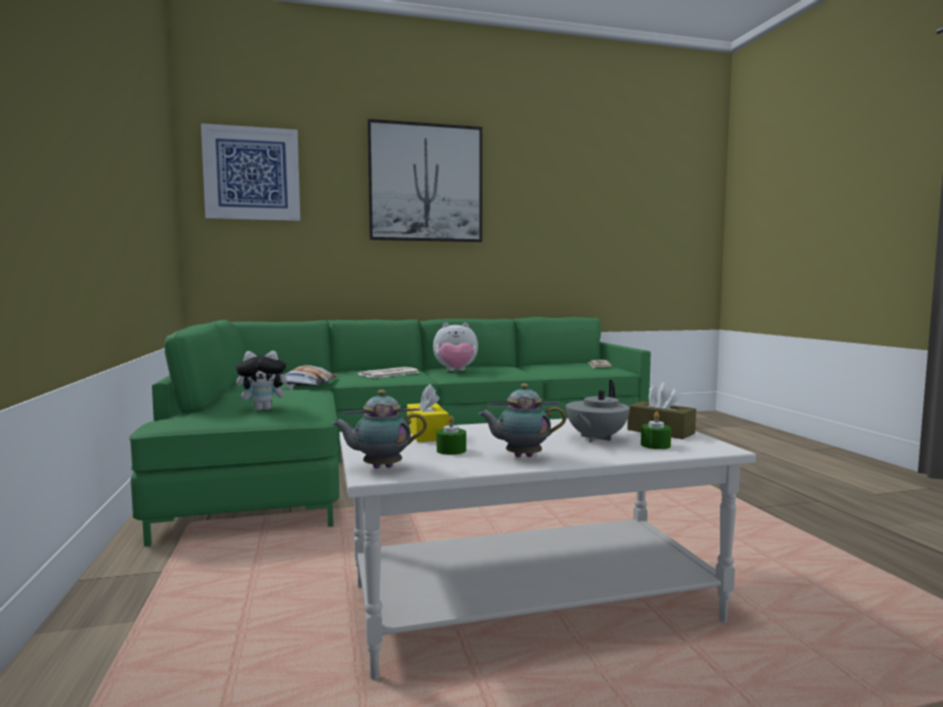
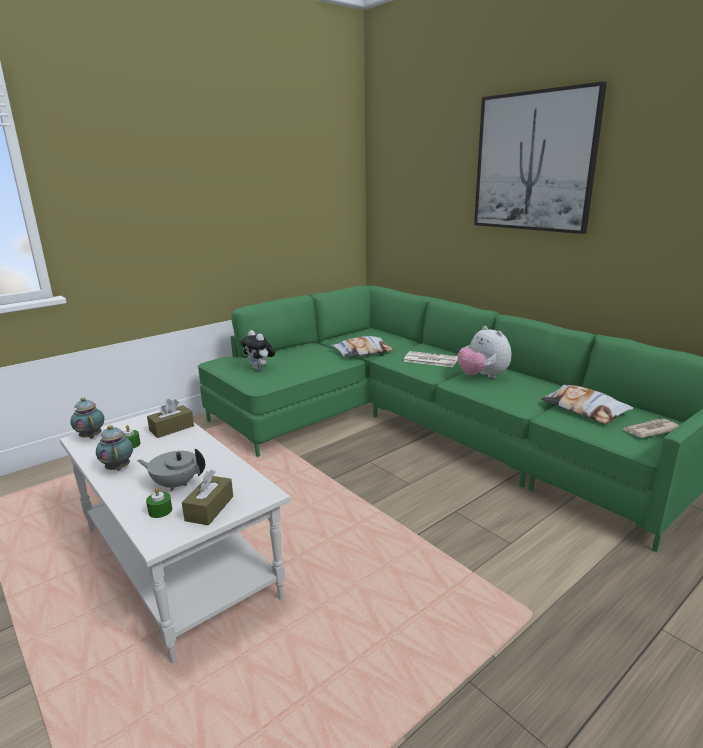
camera: 65 degrees right, 15 degrees up
(252, 174) = (402, 164): picture -> none
(427, 434) = (172, 428): yellow tissue box -> brown tissue box
(552, 368) = (584, 409): none -> pillow

